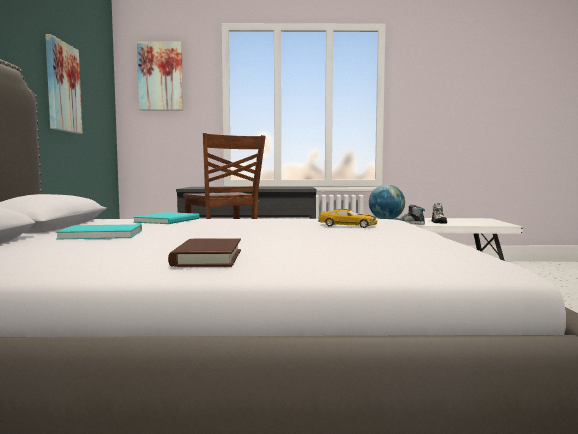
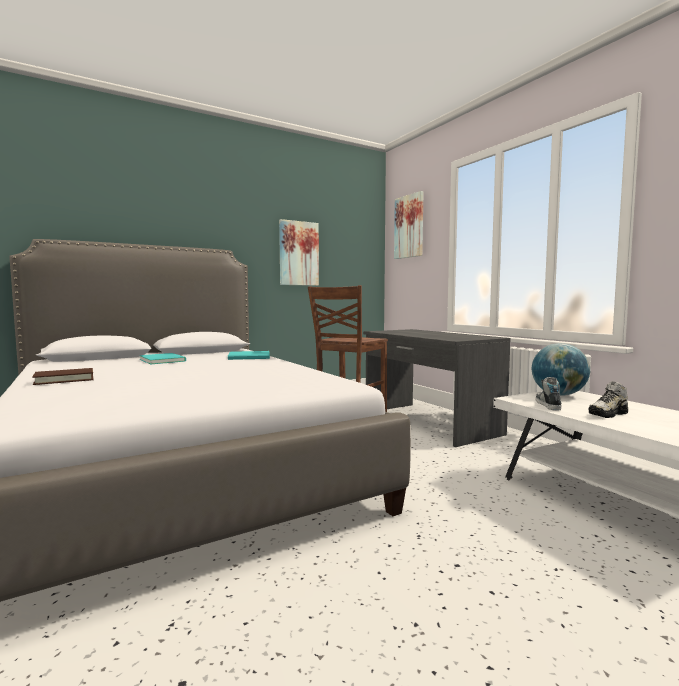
camera: 60 degrees right, 0 degrees up
(347, 226) = (257, 381): toy car -> none

